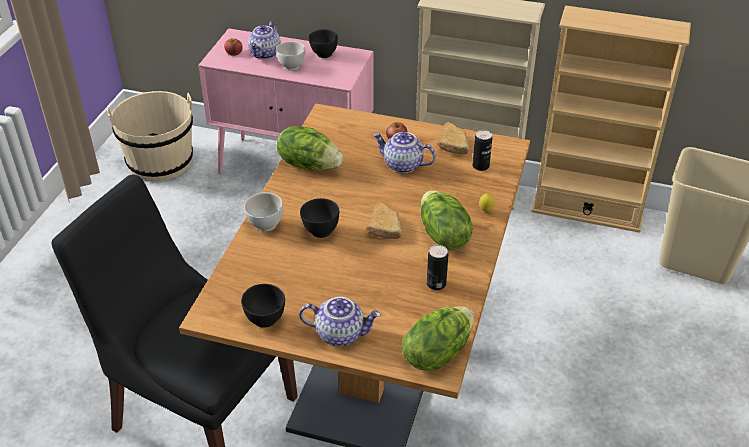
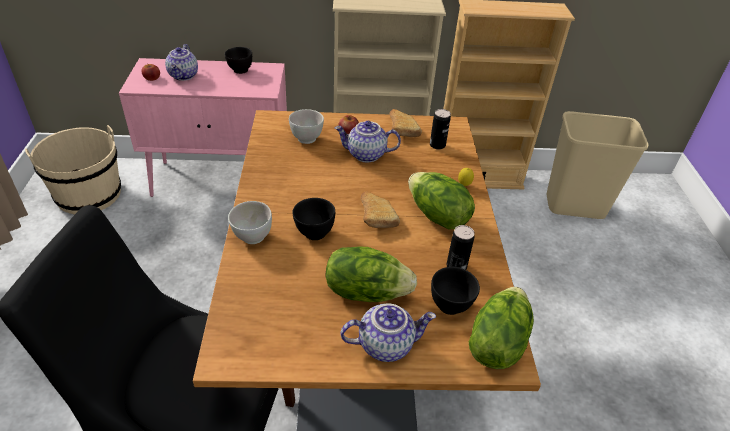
camera: 20 degrees left, 0 degrees up
(265, 320) = (295, 347): black bowl -> black bowl (450, 306)
(291, 66) = (213, 84): white bowl -> white bowl (306, 138)
(309, 164) = (274, 167): lettuce -> lettuce (366, 291)

